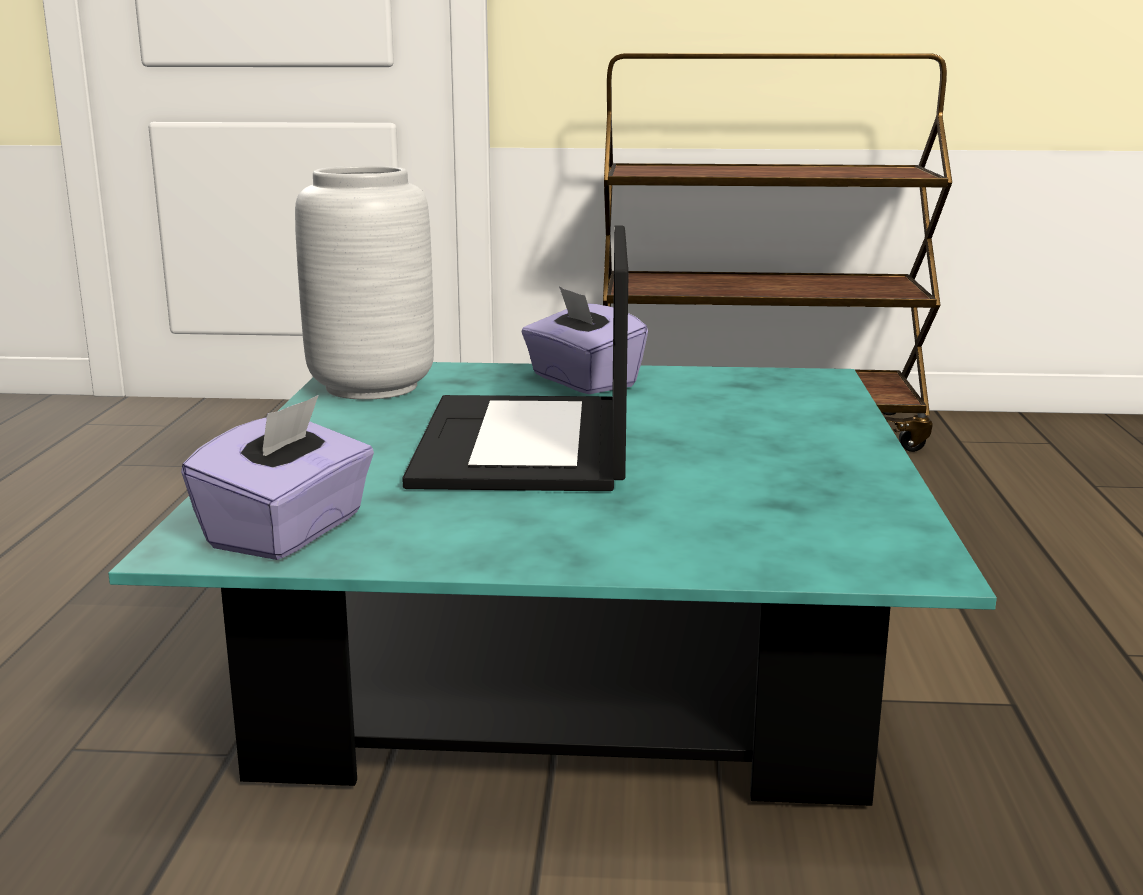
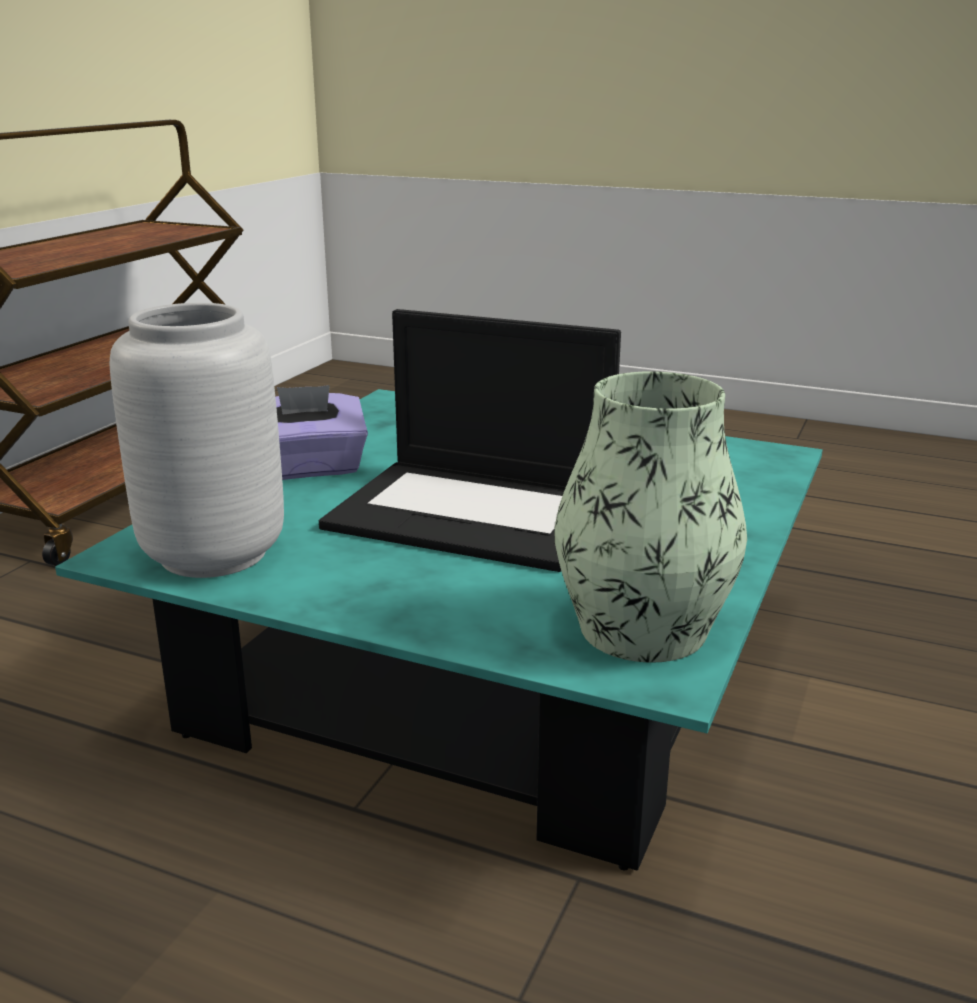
camera: 70 degrees left, 5 degrees up
(289, 531) = (642, 629): purple tissue box -> vase

